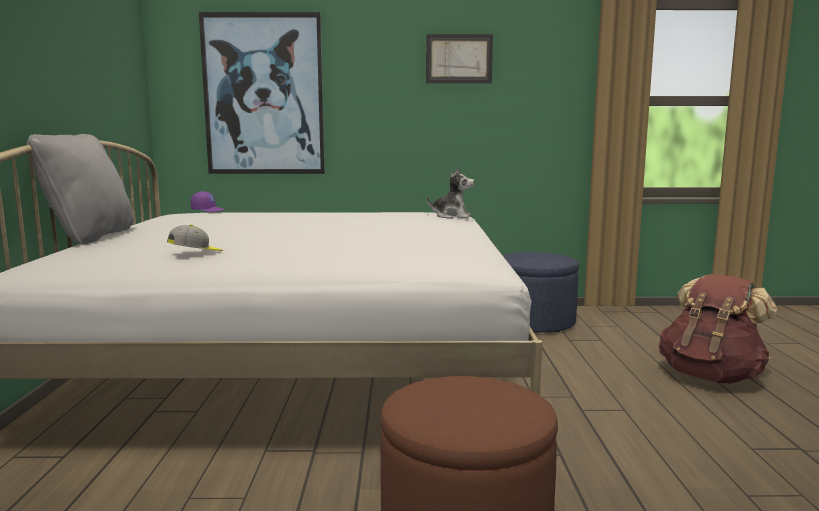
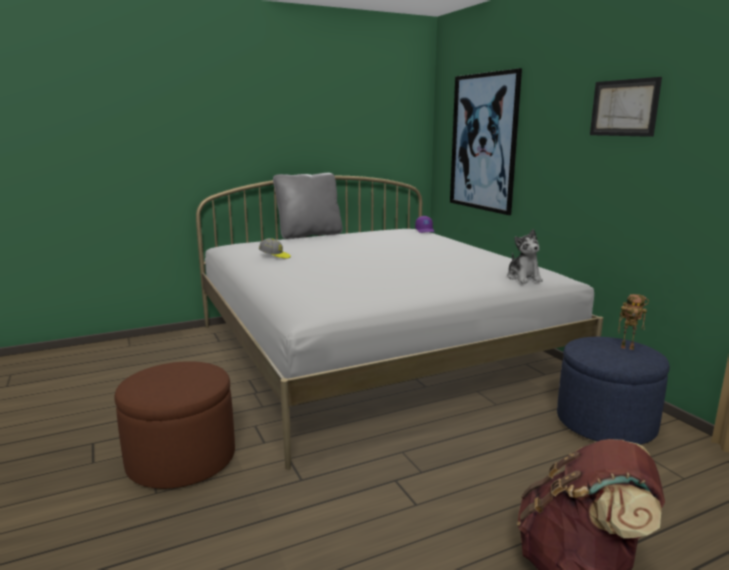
camera: 65 degrees right, 5 degrees up
(534, 254) = (628, 347): none -> toy robot

